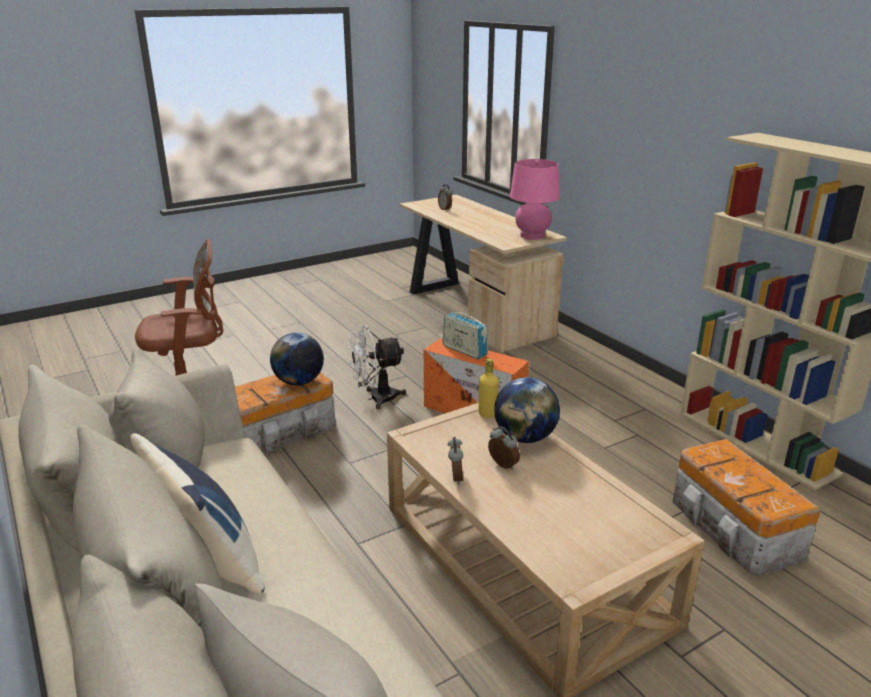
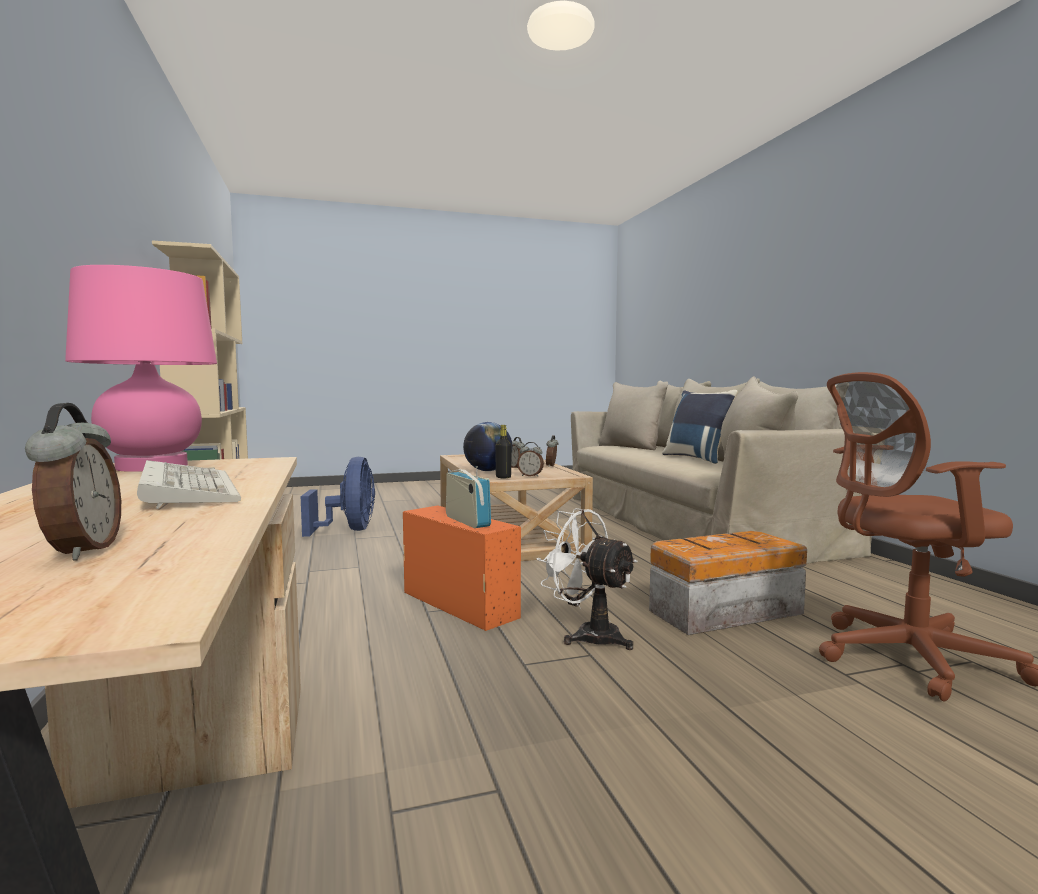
camera: 165 degrees left, 20 degrees down
(299, 382) = (695, 543): globe -> none
(376, 398) = (588, 635): white fan -> white fan turned 135 degrees counterclockwise
(462, 429) = (530, 476): none -> alarm clock
(477, 224) = (185, 490): none -> keyboard
(487, 414) = (503, 477): yellow bottle -> black bottle
(734, 529) = (349, 530): storage box -> blue fan

